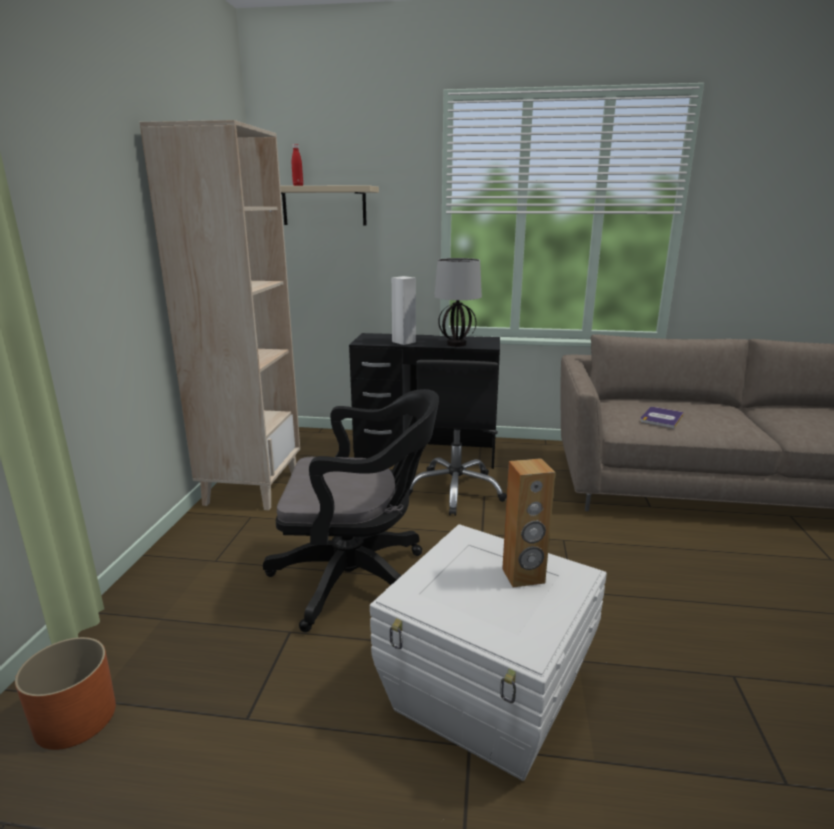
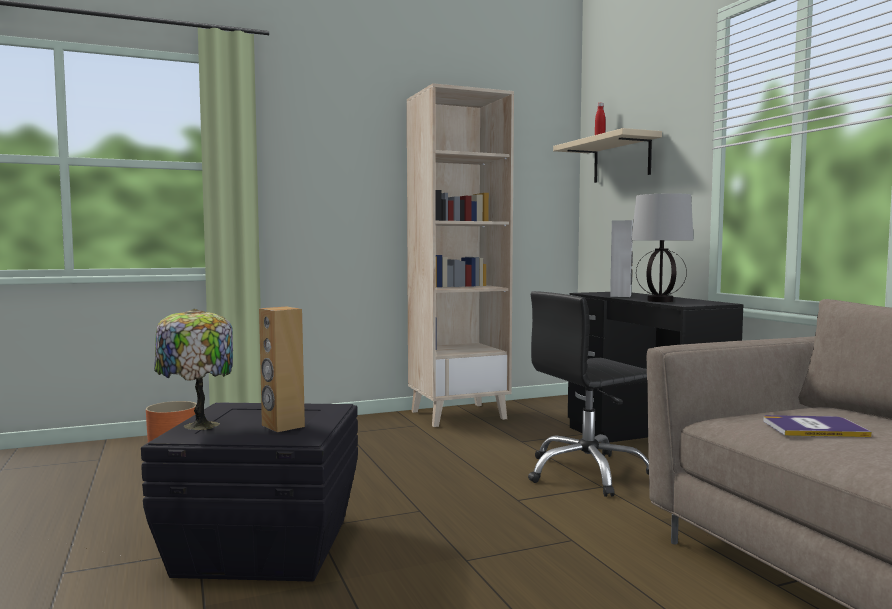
camera: 60 degrees right, 15 degrees down
(359, 579) = (374, 473): black office chair -> none
(486, 628) = (198, 425): none -> table lamp
(488, 695) = (262, 547): white storage box -> black storage box

